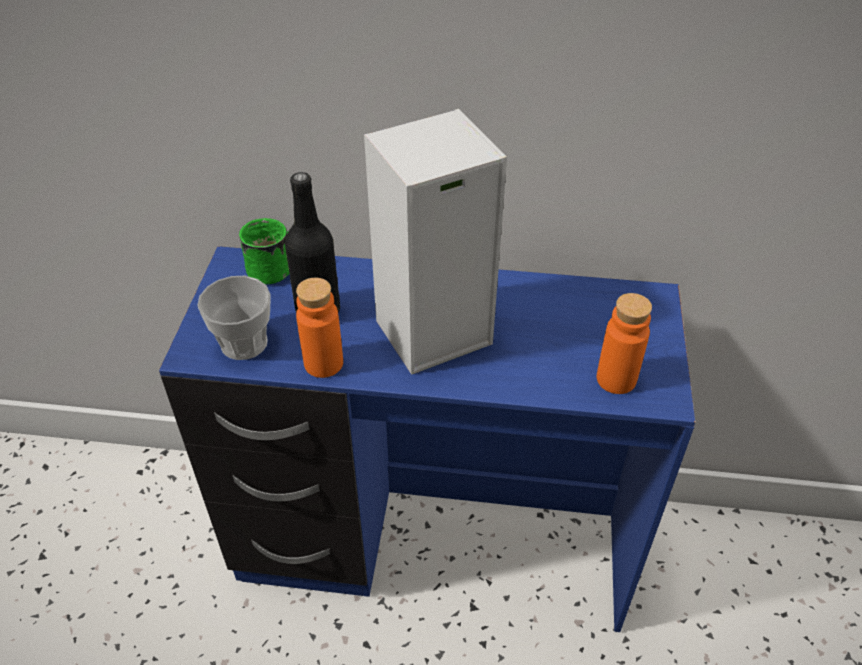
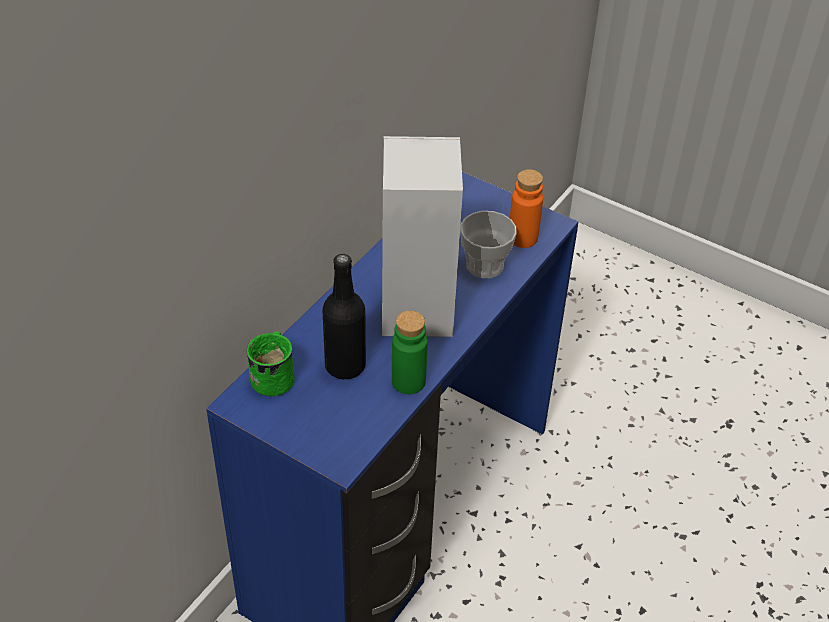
camera: 65 degrees left, 0 degrees up
(244, 343) = (352, 423): cup -> cup (485, 265)
(323, 363) = (408, 381): orange bottle -> green bottle

